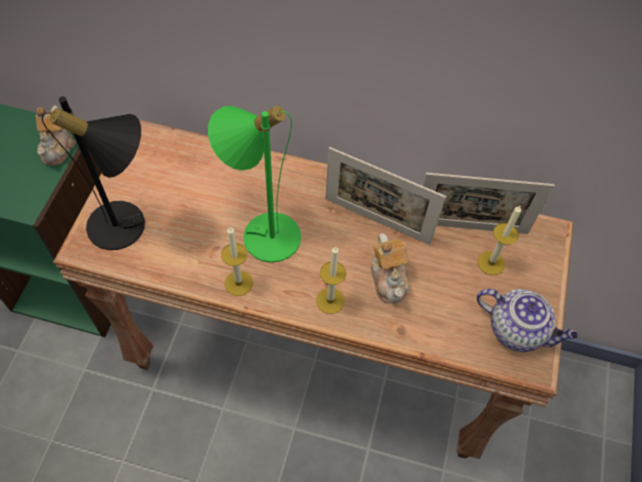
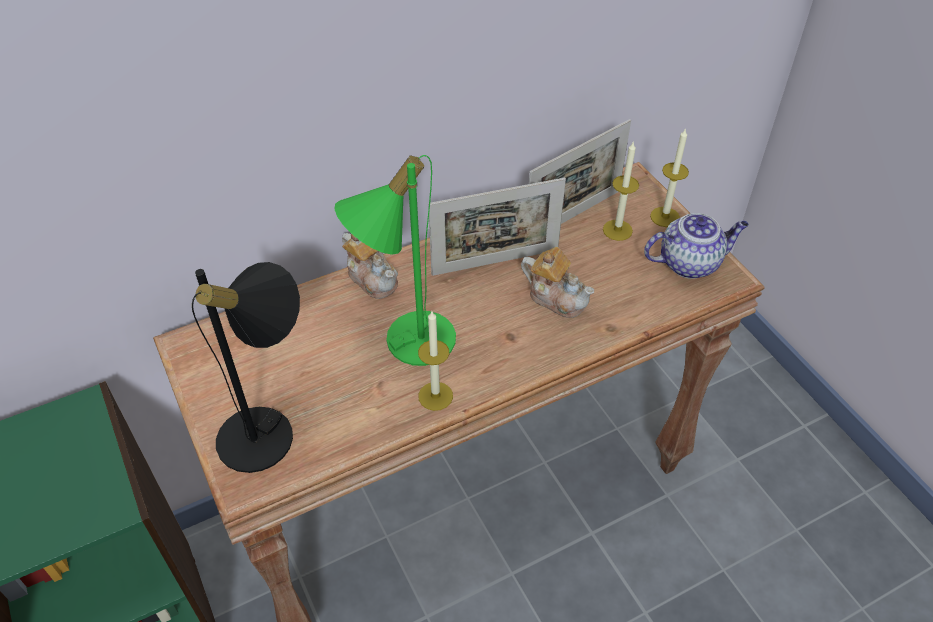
camera: 40 degrees left, 10 degrees down
(58, 147) = (83, 428): teapot -> teapot (372, 277)
(330, 300) = (530, 349): candle -> candle (665, 217)

